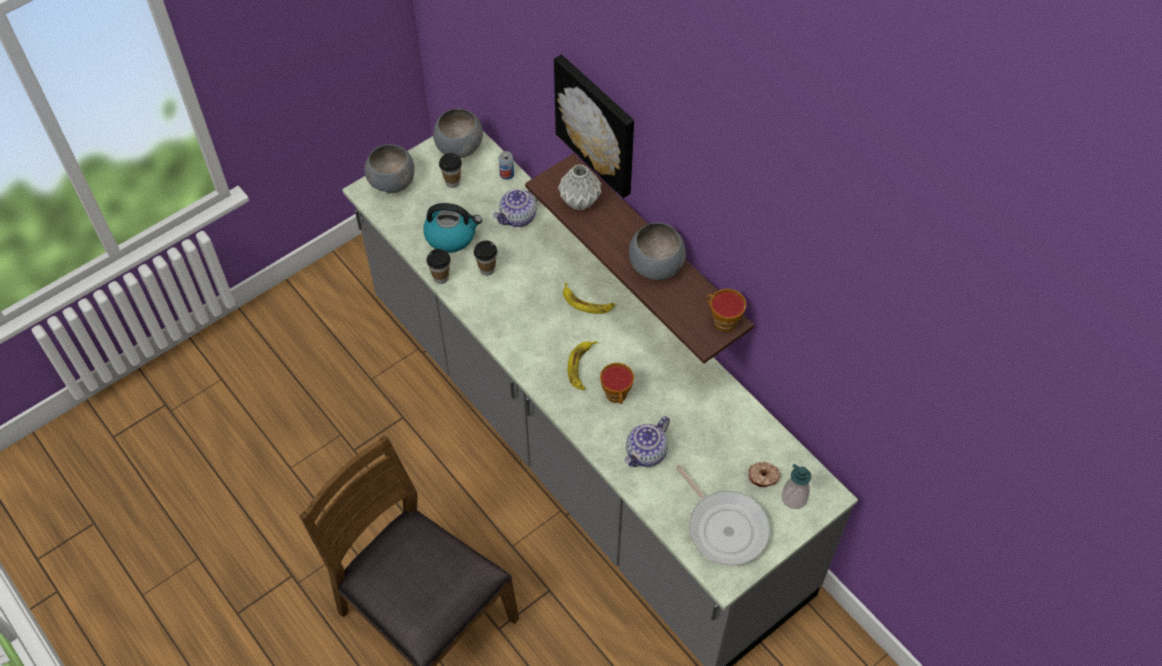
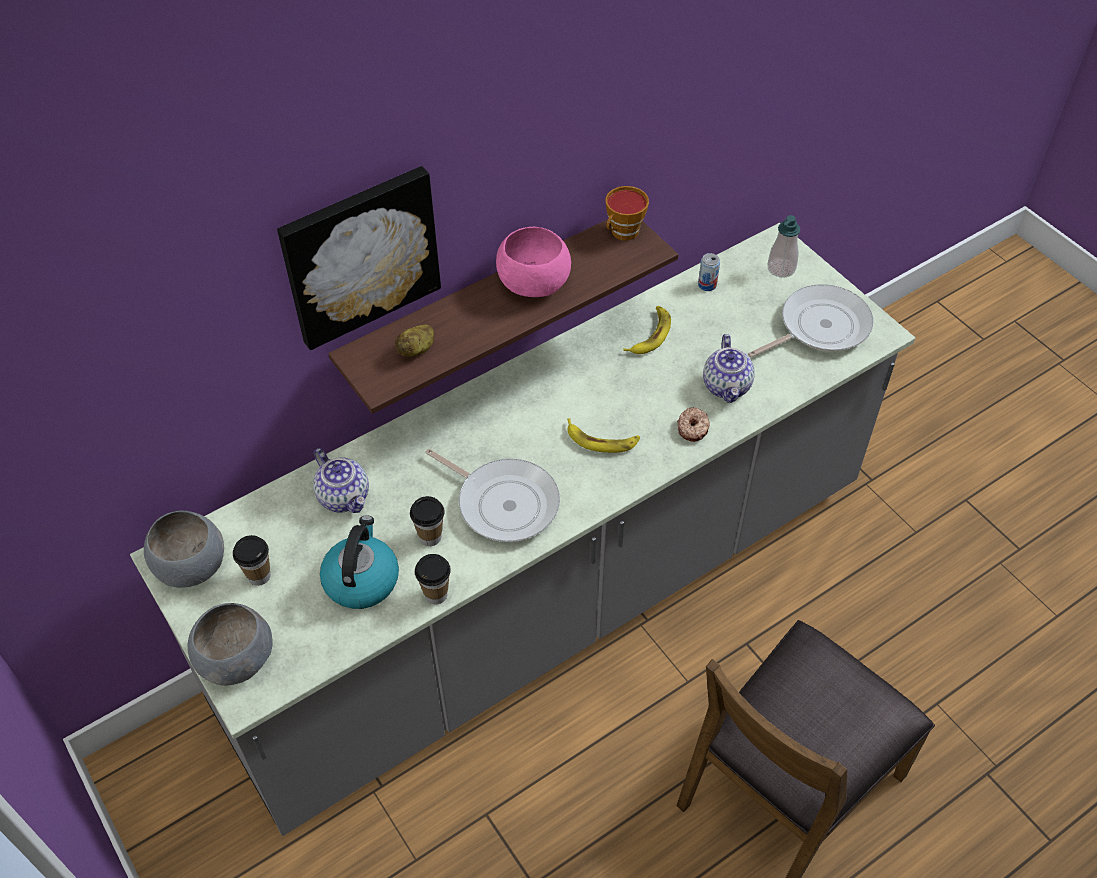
camera: 85 degrees left, 5 degrees down
(507, 174) = (262, 507): can -> can (707, 285)
(519, 309) = (504, 502): none -> frying pan
(580, 201) = (417, 349): grey vase -> potato
(587, 302) = (502, 428): banana -> banana (650, 334)
(617, 396) = (646, 408): cup -> none
(646, 453) = (727, 386): teapot -> teapot turned 45 degrees clockwise
(655, 266) = (535, 284): grey bowl -> pink bowl
(763, 477) = (756, 290): donut -> donut (693, 428)

